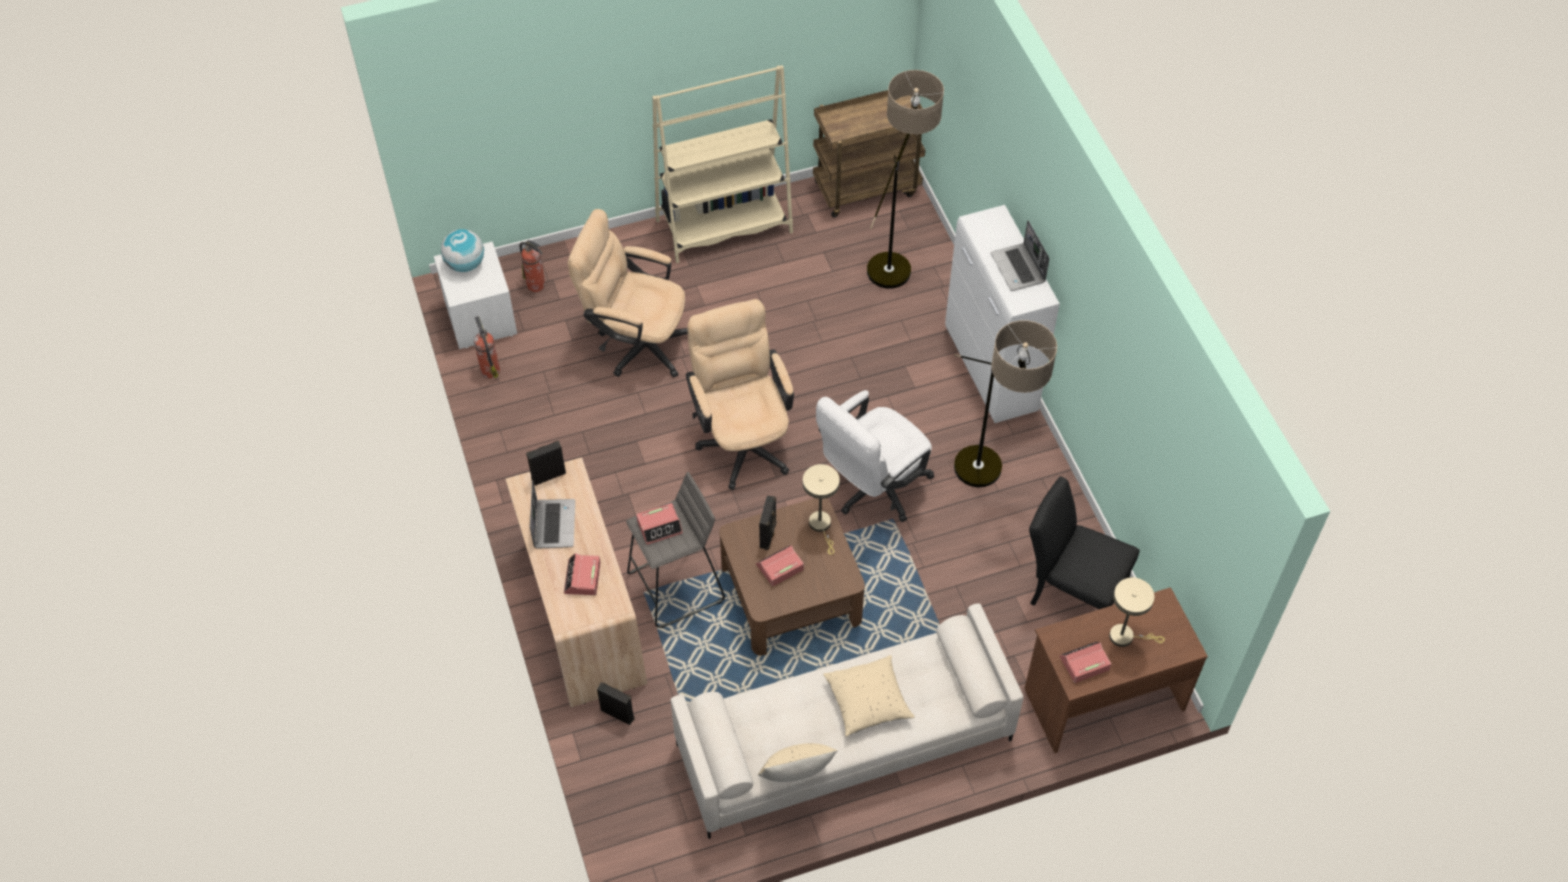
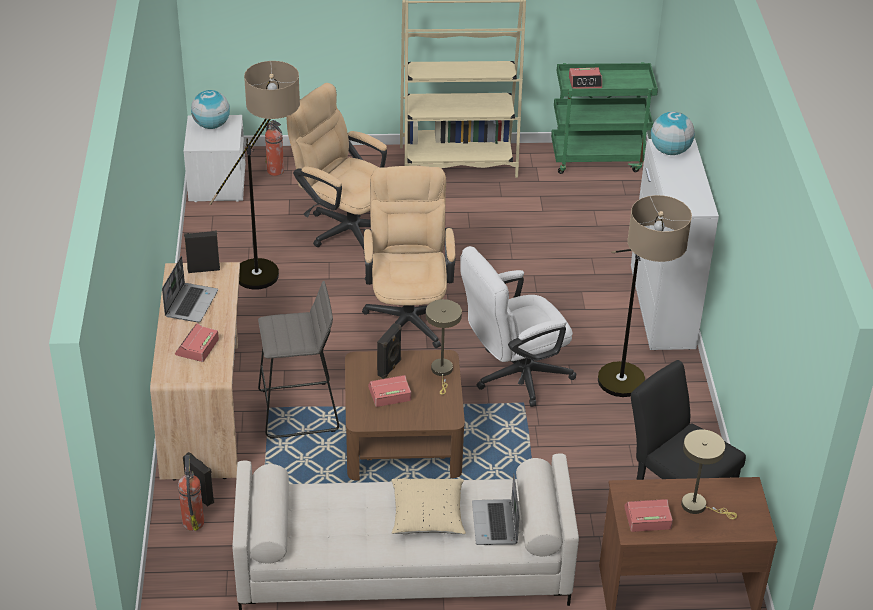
camera: 15 degrees right, 15 degrees down
(490, 370) = (207, 221): fire extinguisher -> fire extinguisher (193, 521)
(659, 527) = (285, 327): alarm clock -> alarm clock (585, 82)
(796, 777) = (332, 560): beige pillow -> none
(867, 187) = (598, 158): brown cart -> green cart
(896, 259) = (605, 213): floor lamp -> floor lamp (270, 267)
(986, 228) = (670, 151): none -> globe
(1018, 268) = (689, 184): laptop -> laptop (495, 524)

